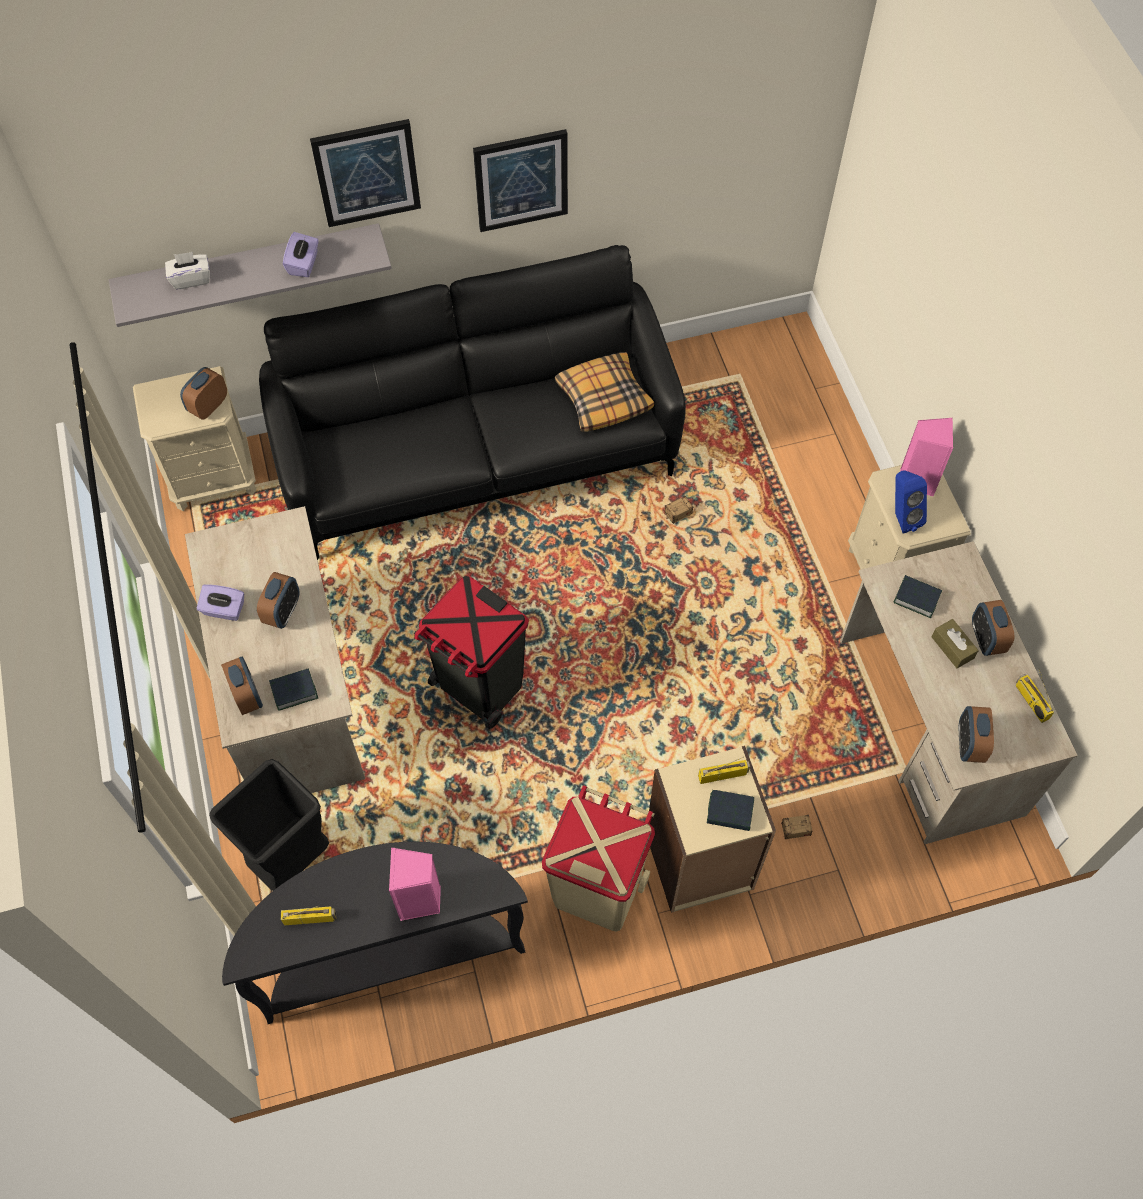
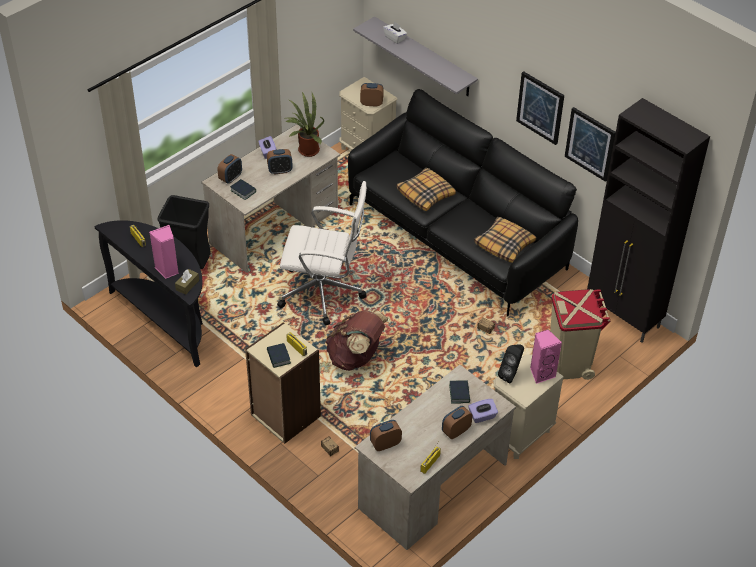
camera: 60 degrees right, 15 degrees down
(262, 550) = (306, 150): none -> potted plant
(304, 264) = (432, 66): purple tissue box -> purple tissue box (482, 416)
(367, 172) = (479, 47): picture -> picture (590, 143)
(433, 441) = (426, 194): none -> pillow
(479, 687) = (324, 293): black trash can -> white office chair
(597, 890) = (244, 381): beige trash can -> beige trash can (570, 362)
(637, 707) = (356, 357): none -> brown backpack
(752, 347) = (623, 317): none -> black cabinet
(901, 517) = (511, 375): blue speaker -> black speaker
(952, 647) = (439, 418): brown tissue box -> brown tissue box (187, 285)

